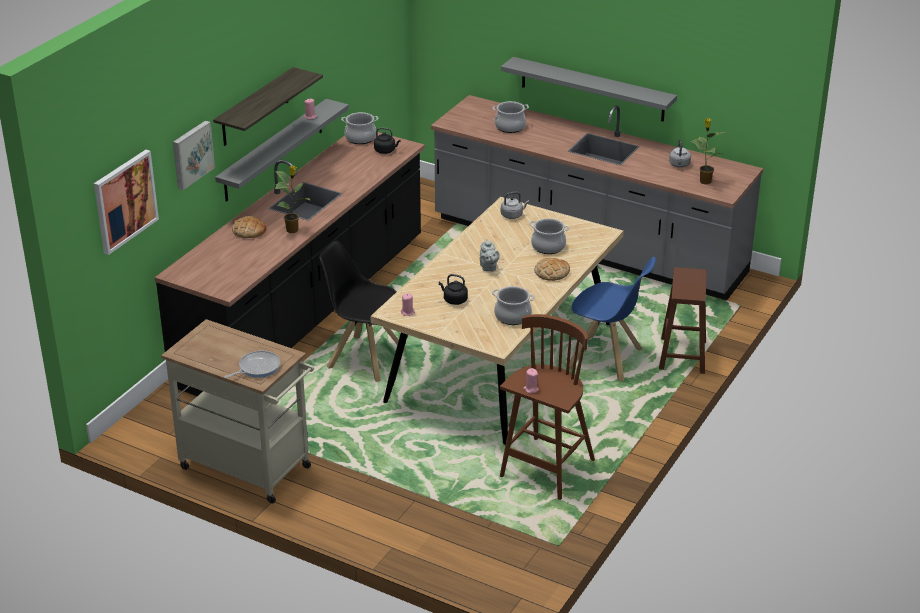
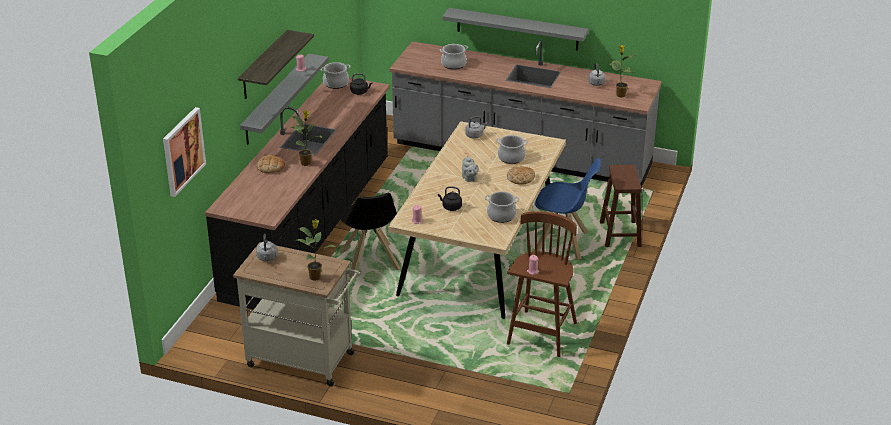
camera: 10 degrees left, 0 degrees up
(191, 154) = (224, 108): picture -> none
(207, 339) = (267, 258): none -> grey kettle
(257, 368) = (315, 277): frying pan -> potted plant
(364, 357) = (370, 261): black chair -> black chair turned 120 degrees counterclockwise

